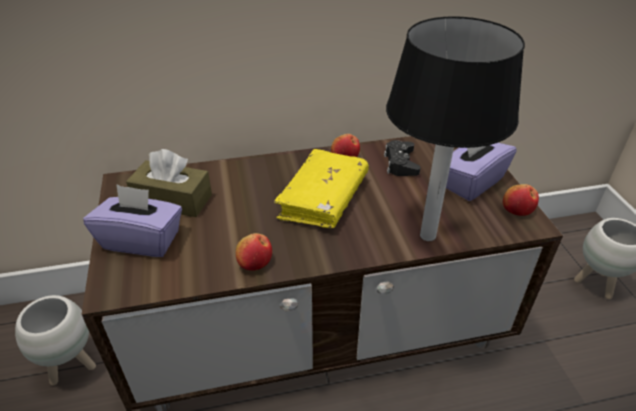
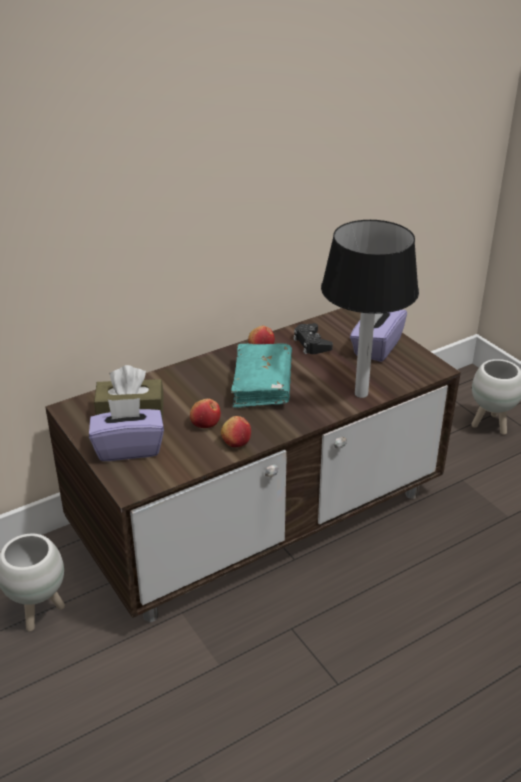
camera: 20 degrees left, 5 degrees down
(323, 199) = (262, 385): yellow book -> turquoise book
(516, 210) = (420, 361): apple -> apple (205, 423)

